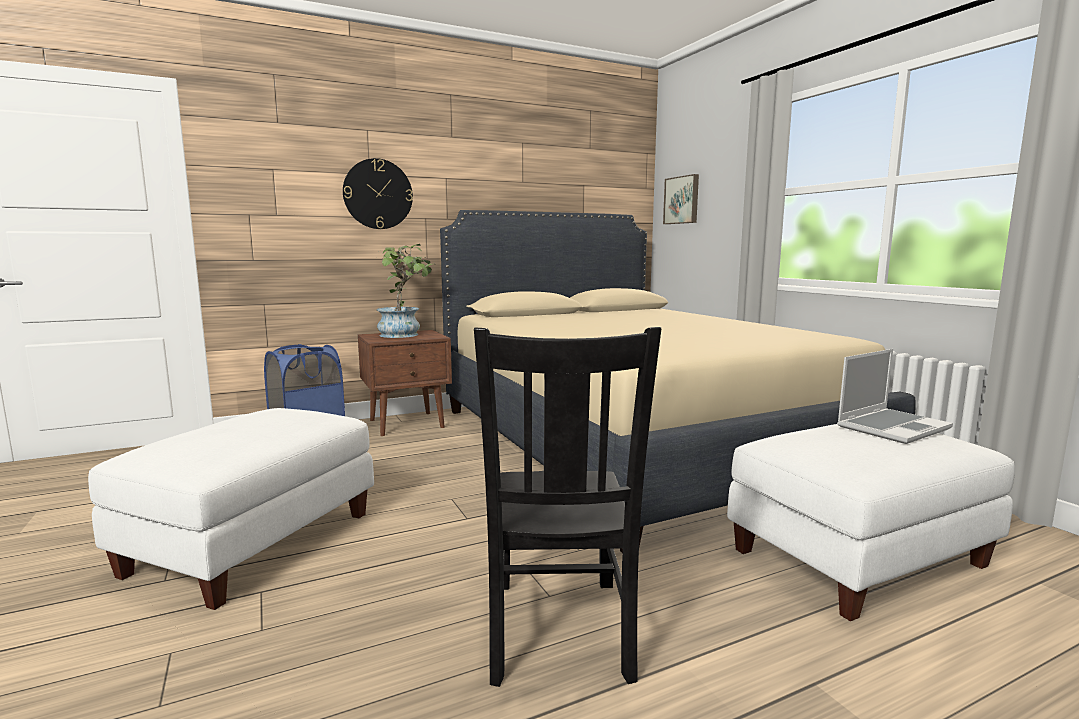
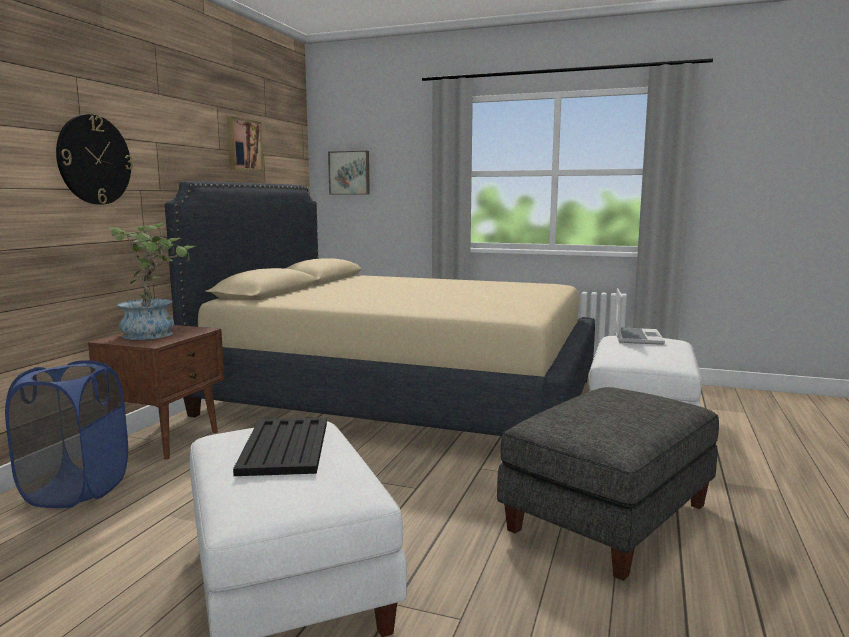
camera: 45 degrees left, 0 degrees up
(258, 425) = (284, 447): none -> black tray
(553, 177) = (243, 145): none -> picture
(558, 632) = (610, 518): black chair -> grey ottoman

